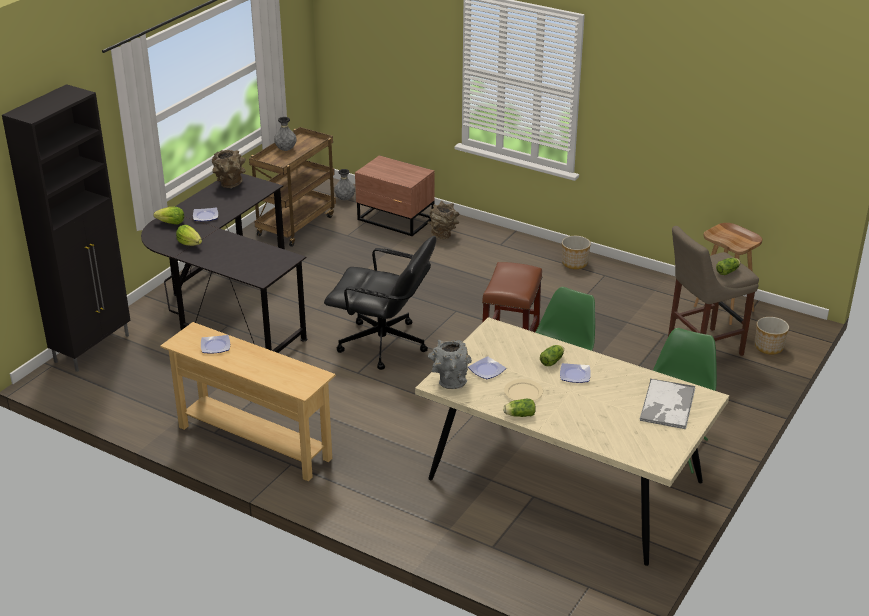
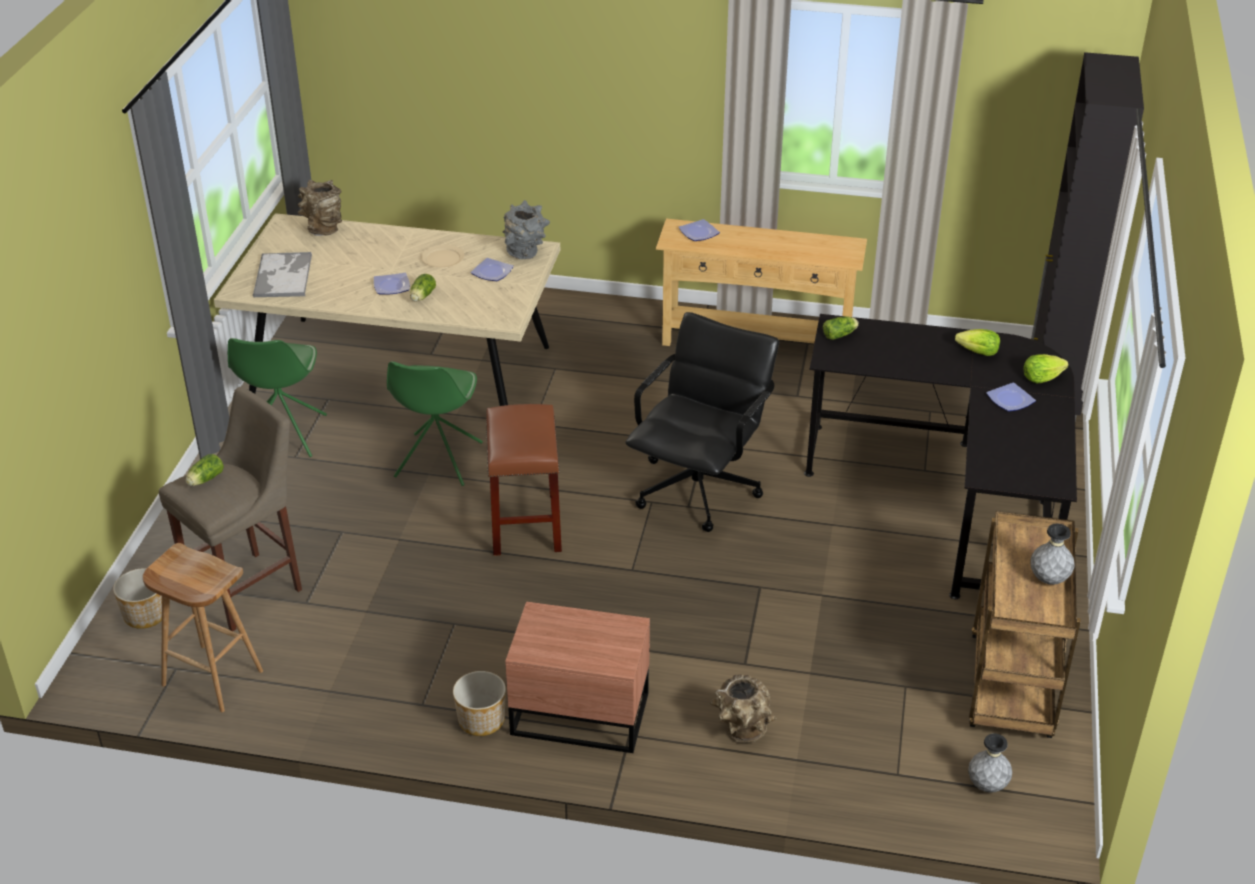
camera: 160 degrees right, 5 degrees up
(215, 346) = (808, 248): plate -> plate (699, 233)
(230, 185) = (1043, 466): brown vase -> brown vase (323, 229)
(383, 345) = (699, 489): black office chair -> black office chair turned 120 degrees clockwise
(396, 220) = (851, 750): brown nightstand -> brown nightstand (578, 712)
(518, 415) = (439, 237): lettuce -> lettuce (840, 335)

